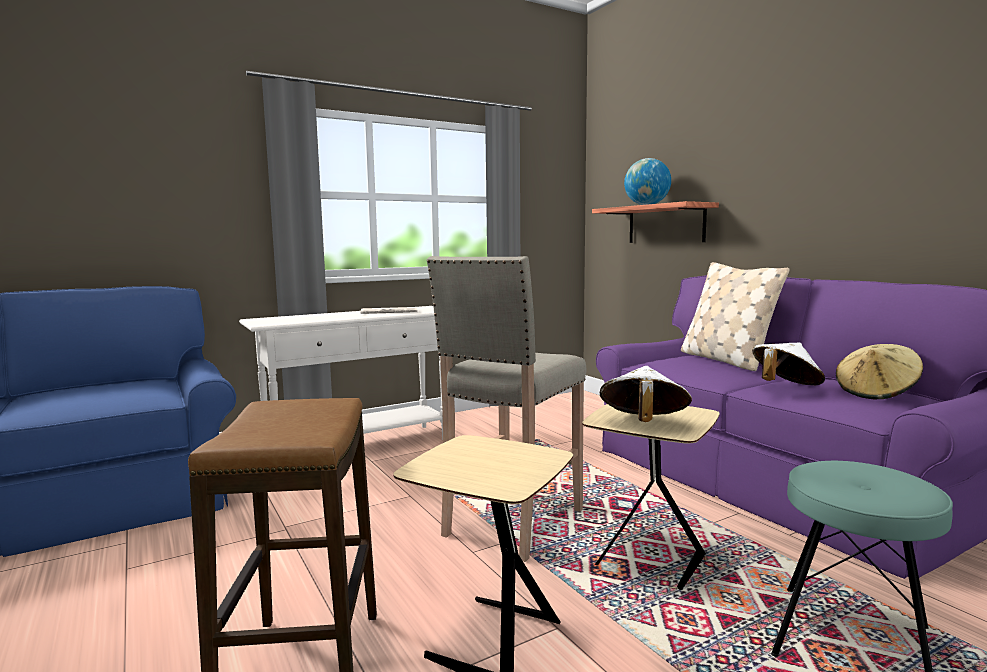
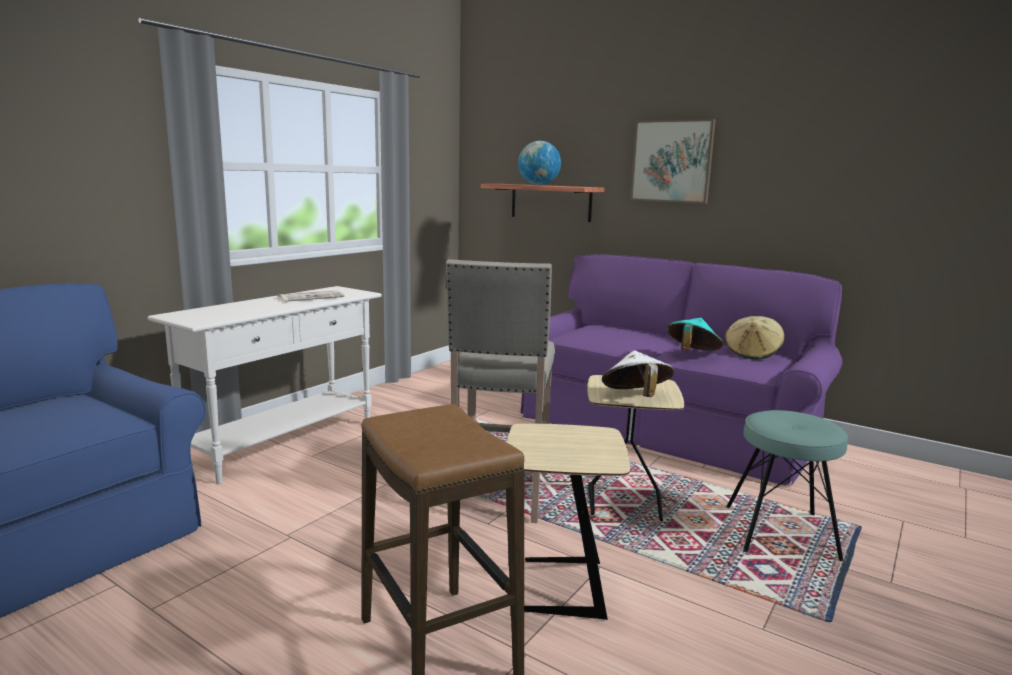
camera: 25 degrees left, 5 degrees up
(726, 360) = (625, 330): beige pillow -> none
(785, 387) = (692, 353): white hat -> turquoise hat
(793, 163) = (672, 161): none -> picture

